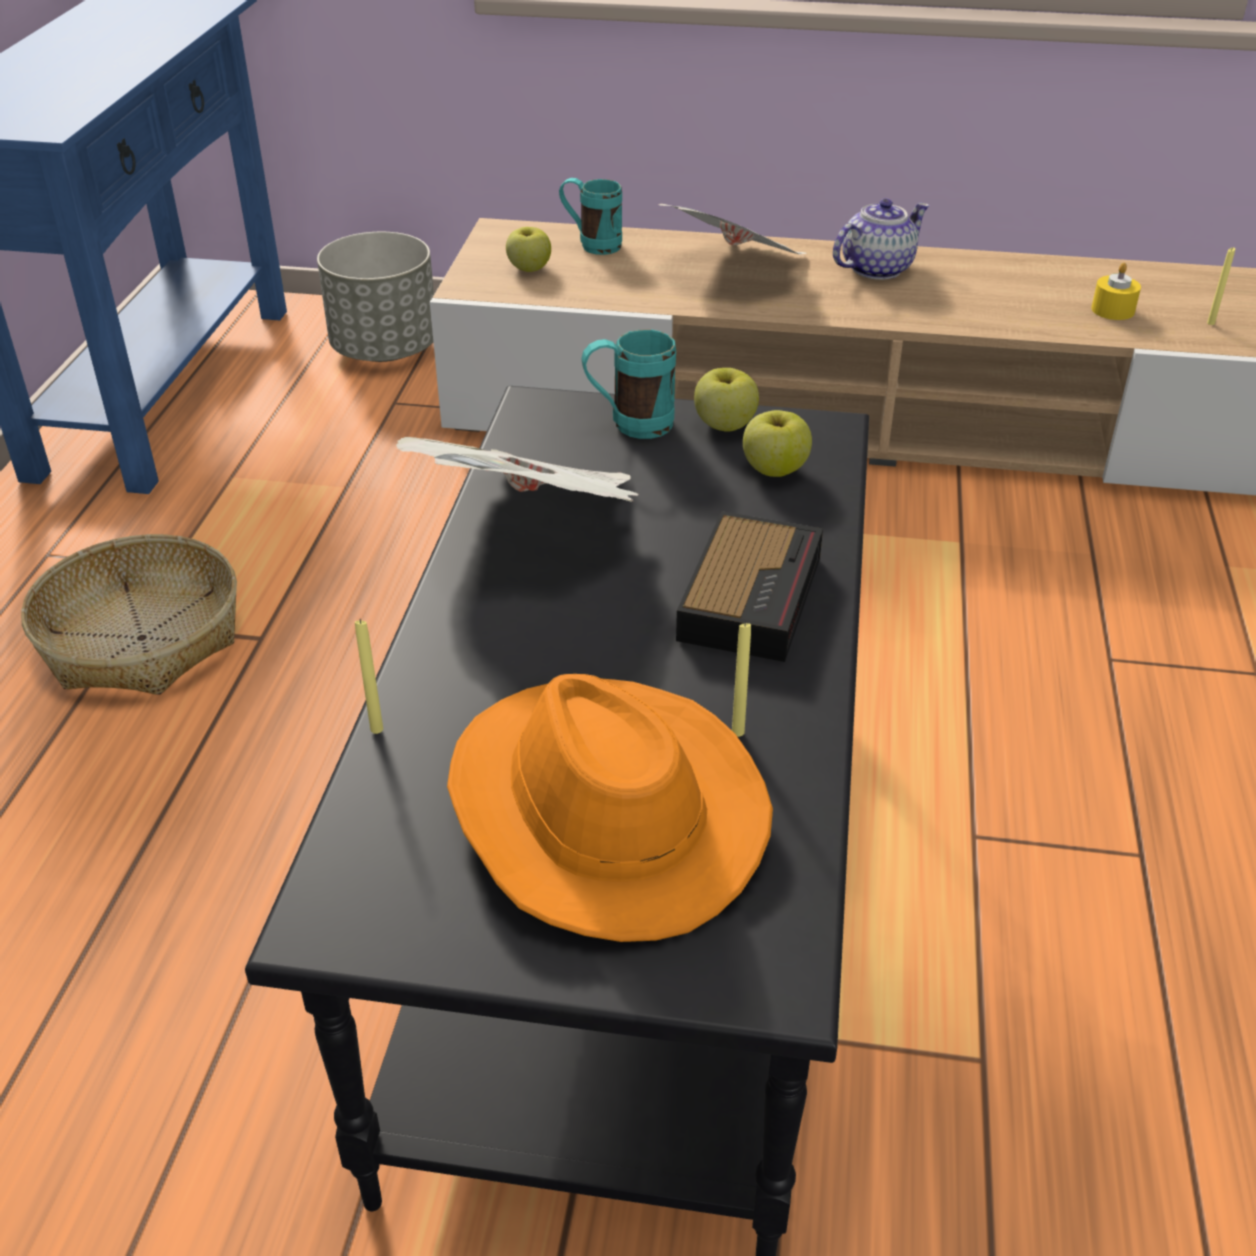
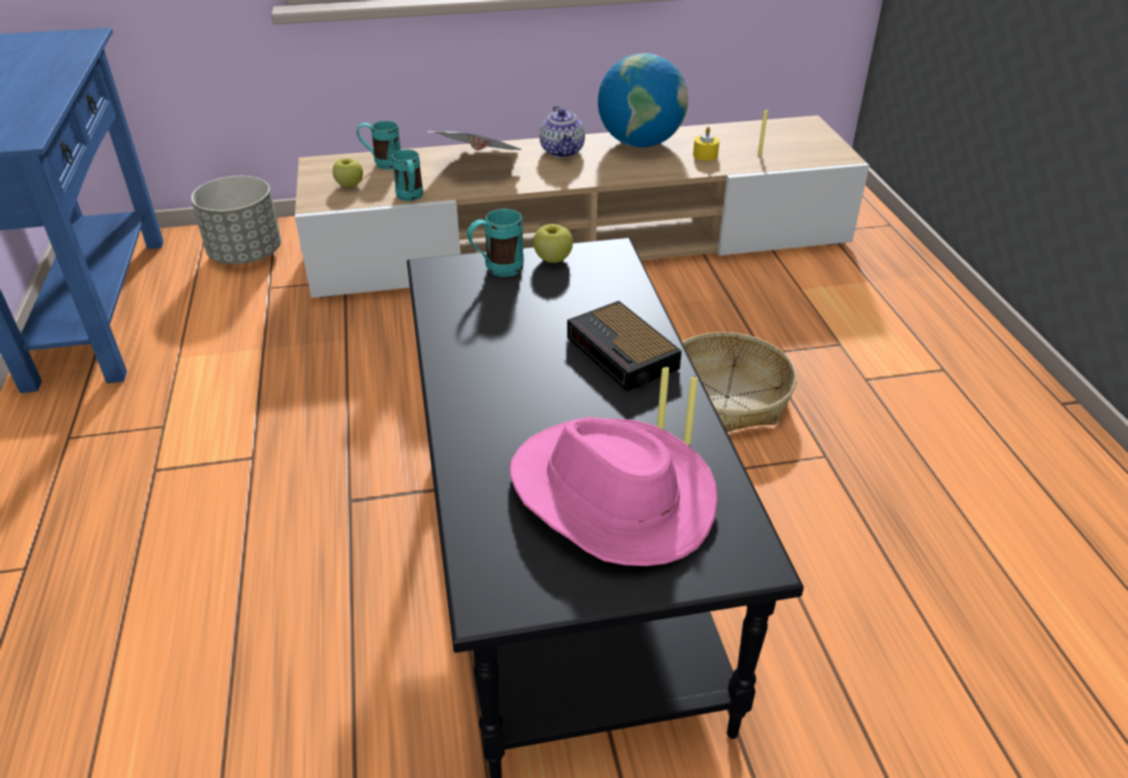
camera: 20 degrees left, 0 degrees up
(141, 638) = (167, 477): basket -> basket (726, 397)
(376, 729) = (450, 483): yellow candle -> yellow candle (687, 442)
(533, 523) = (473, 339): newspaper -> none
(600, 810) = (609, 496): orange hat -> pink hat
(607, 301) = (411, 198): none -> turquoise mug
(751, 595) = (623, 354): alarm clock -> alarm clock turned 150 degrees clockwise
(774, 469) = (596, 279): apple -> none
(876, 268) = (563, 151): teapot -> teapot turned 135 degrees clockwise
(1010, 274) = (640, 143): none -> globe

